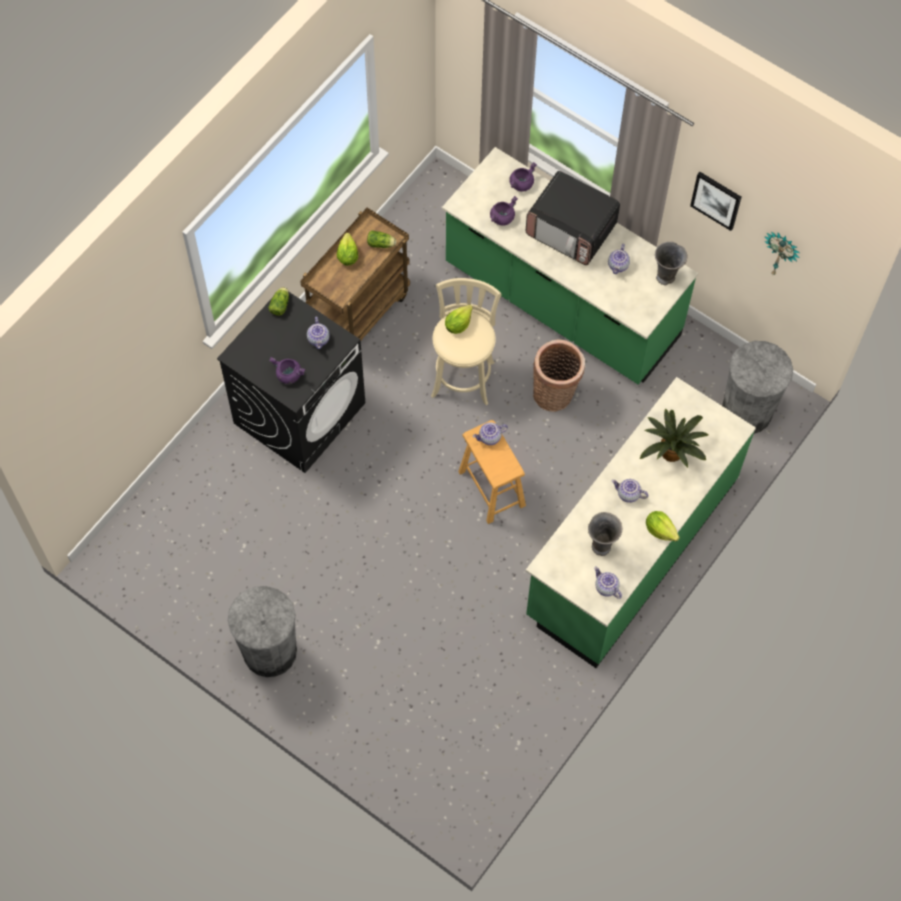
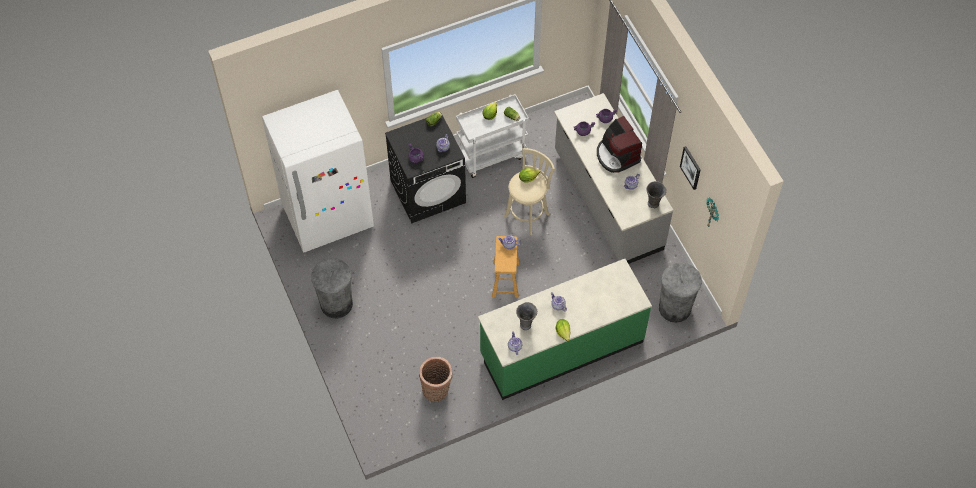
camera: 30 degrees right, 5 degrees down
(175, 525) = (328, 217): none -> white fridge
(358, 313) = (492, 154): brown cart -> white cart
(555, 394) = (572, 247): basket -> basket (437, 391)
(561, 302) = (607, 201): green counter -> grey counter
(571, 230) = (617, 155): microwave -> coffee machine
(672, 450) = (596, 295): potted plant -> none

